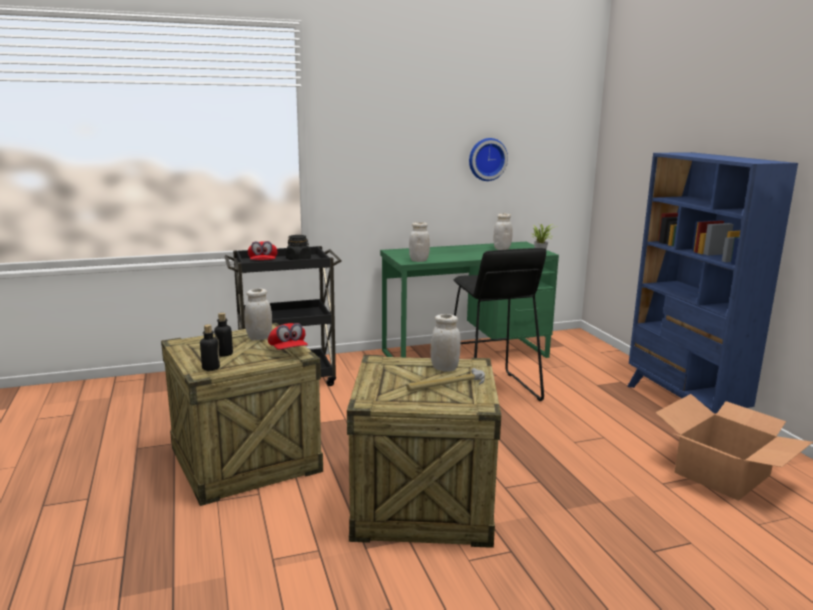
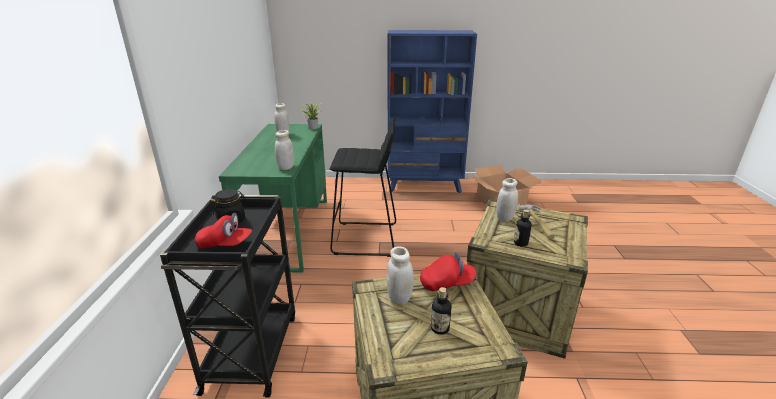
camera: 70 degrees left, 10 degrees up
(211, 368) = (485, 341): bottle -> bottle (520, 243)
(486, 159) = (240, 57): wall clock -> none

